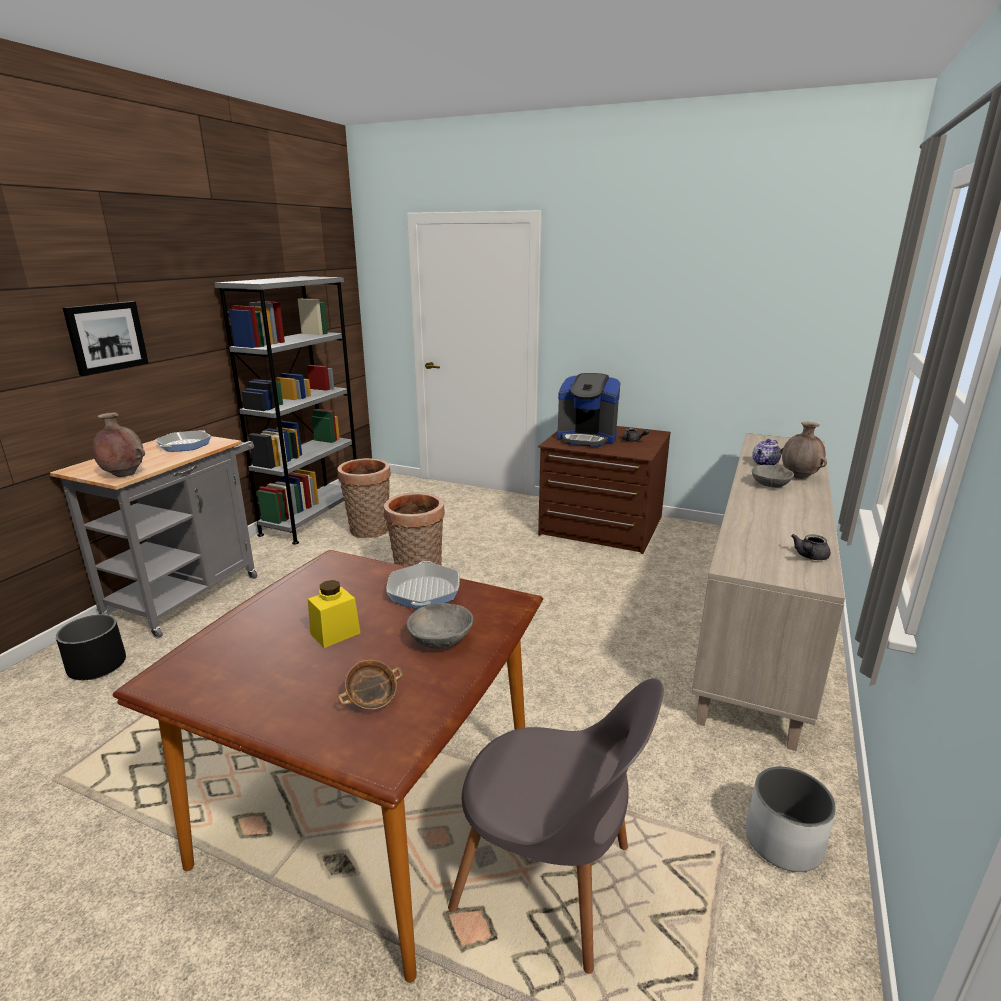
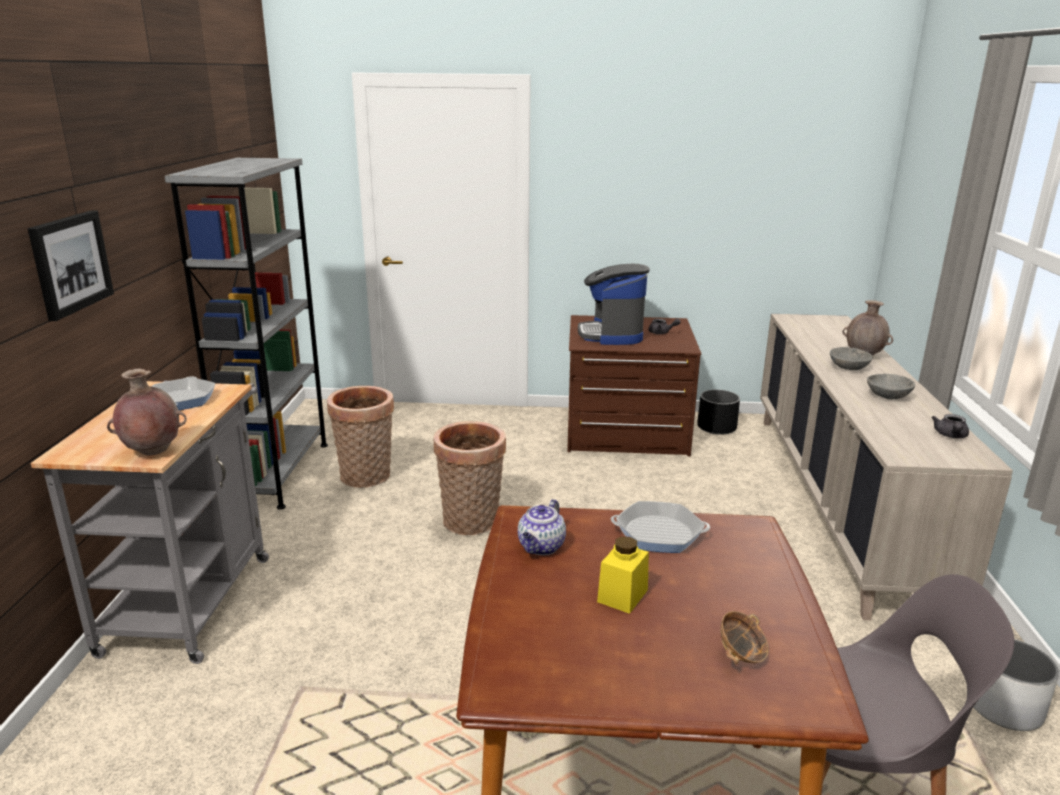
camera: 20 degrees left, 0 degrees up
(98, 666) = (143, 717): black planter -> black planter (717, 427)
(424, 592) = (659, 533): frying pan -> frying pan turned 60 degrees counterclockwise
(441, 640) = (734, 579): grey bowl -> grey bowl (888, 396)
(587, 438) = (611, 334): coffee machine -> coffee machine turned 90 degrees clockwise
(765, 464) = (822, 346): teapot -> teapot (541, 547)

